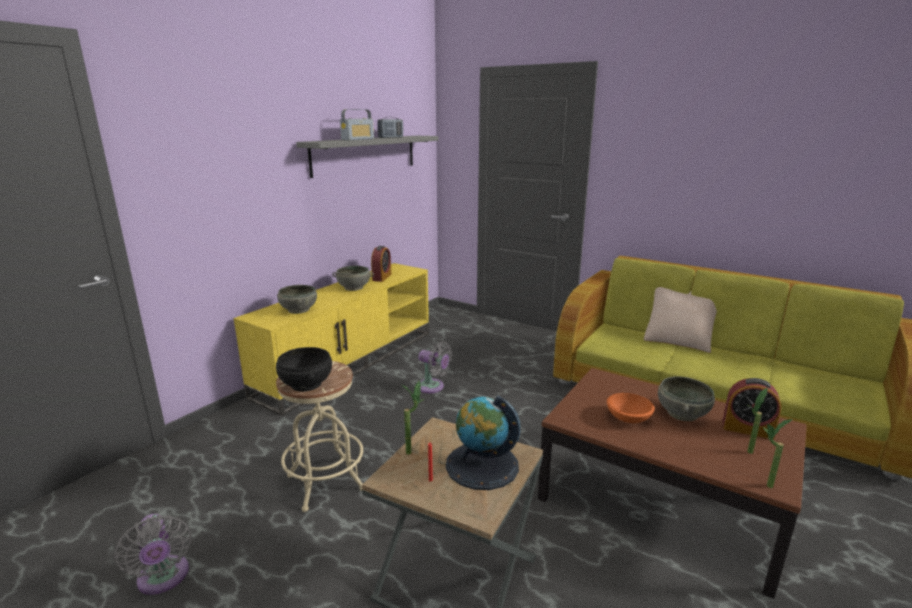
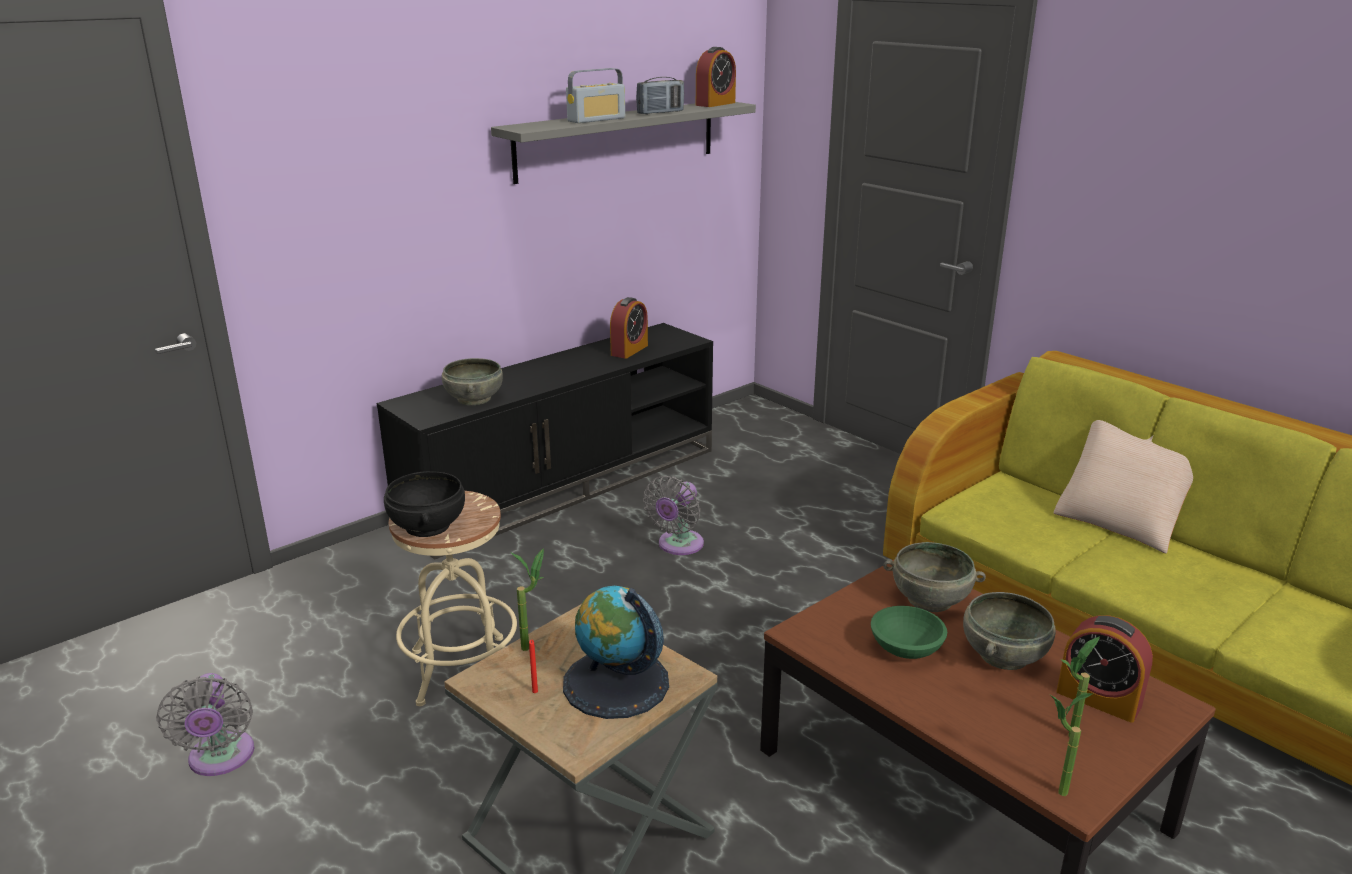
camera: 15 degrees right, 5 degrees up
(349, 362) = (564, 485): yellow tv stand -> black tv stand
(353, 288) = (575, 366): grey bowl -> grey bowl (930, 600)
(416, 136) = (715, 104): none -> alarm clock
(433, 387) = (678, 545): grey fan -> grey fan turned 75 degrees clockwise
(627, 418) = (904, 648): orange bowl -> green bowl

